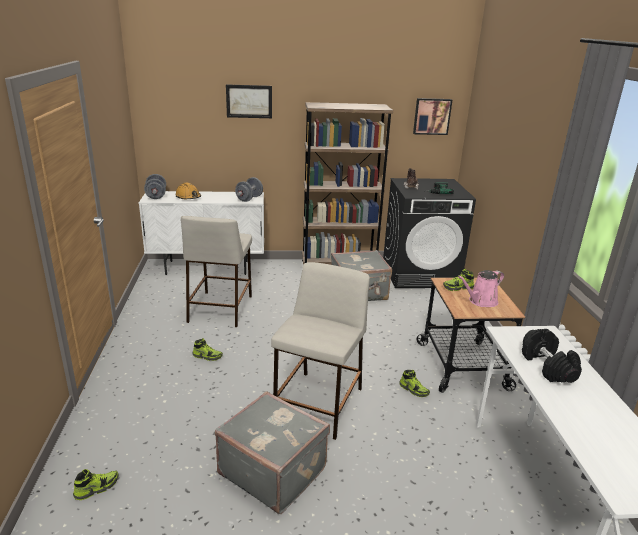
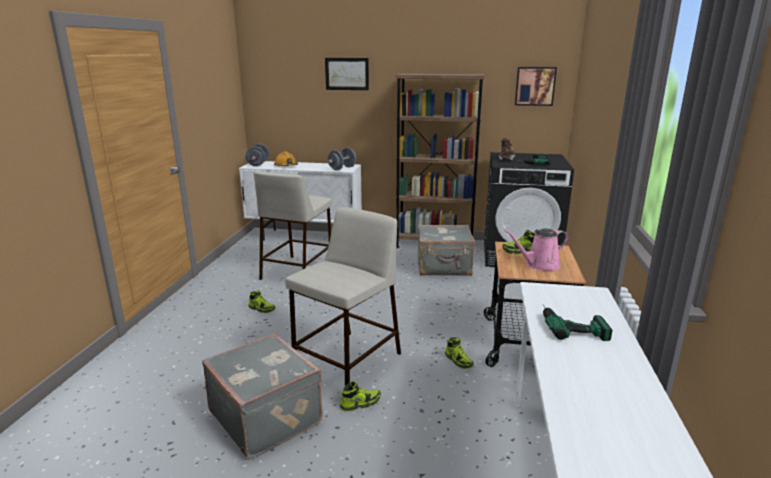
camera: 15 degrees right, 5 degrees down
(97, 488) = (95, 407): shoe -> shoe (360, 403)
(548, 367) = (571, 324): black dumbbell -> power drill

